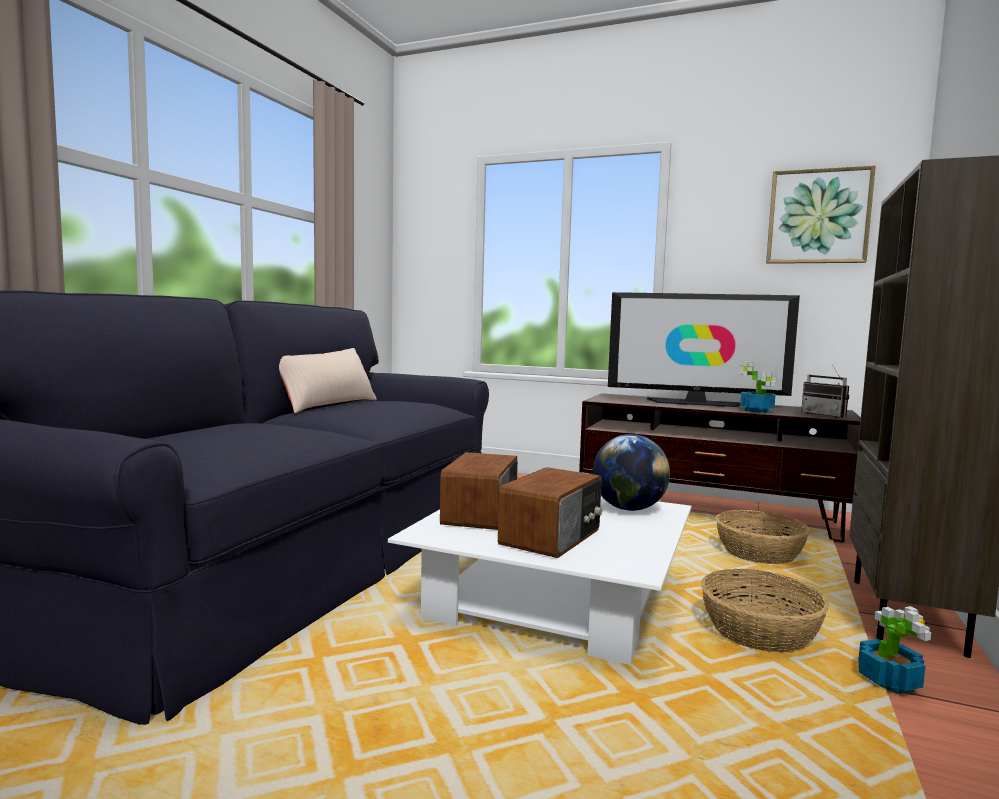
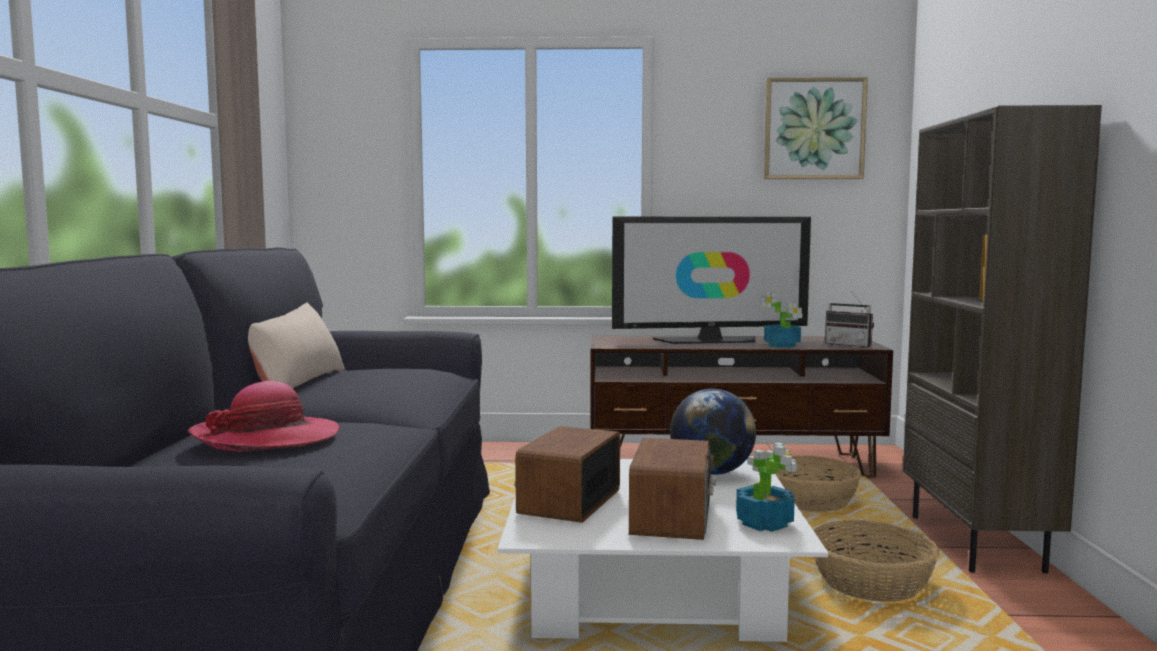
camera: 20 degrees left, 0 degrees up
(233, 431) = (266, 438): none -> hat
(482, 514) = (568, 501): radio -> radio turned 150 degrees counterclockwise
(888, 681) = (1004, 608): potted plant -> potted plant (764, 523)

